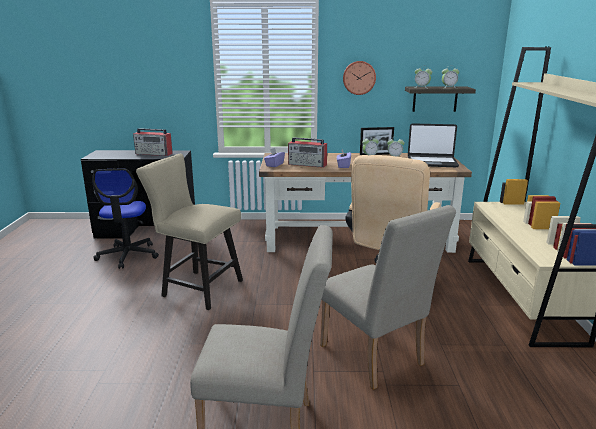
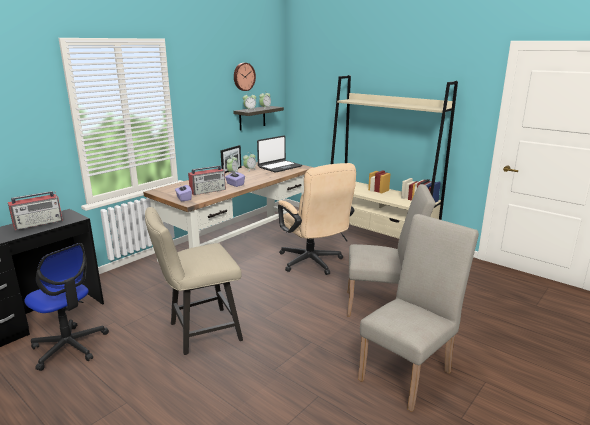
camera: 50 degrees left, 0 degrees up
(359, 77) = (202, 107): wall clock -> wall clock (243, 76)

